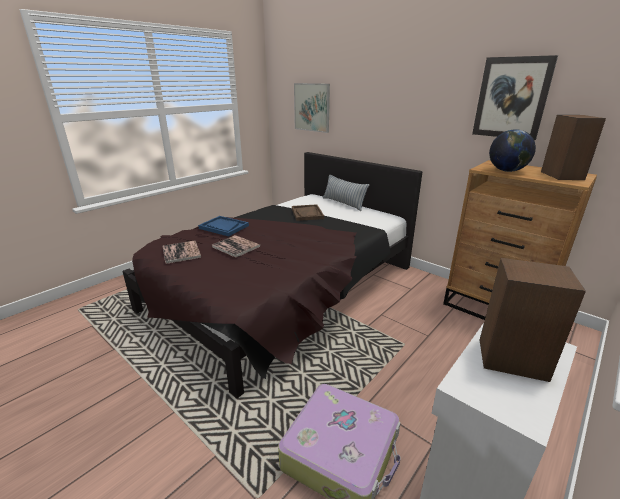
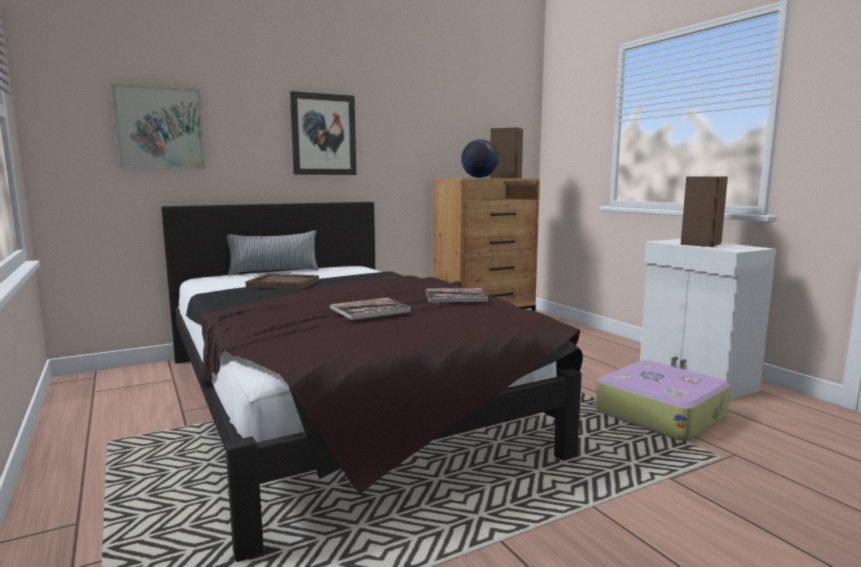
camera: 70 degrees left, 15 degrees down
(181, 252) = (345, 336): book -> book (455, 296)
(223, 227) = (270, 311): blue tray -> none
(511, 98) = (439, 117): picture -> picture (323, 134)

